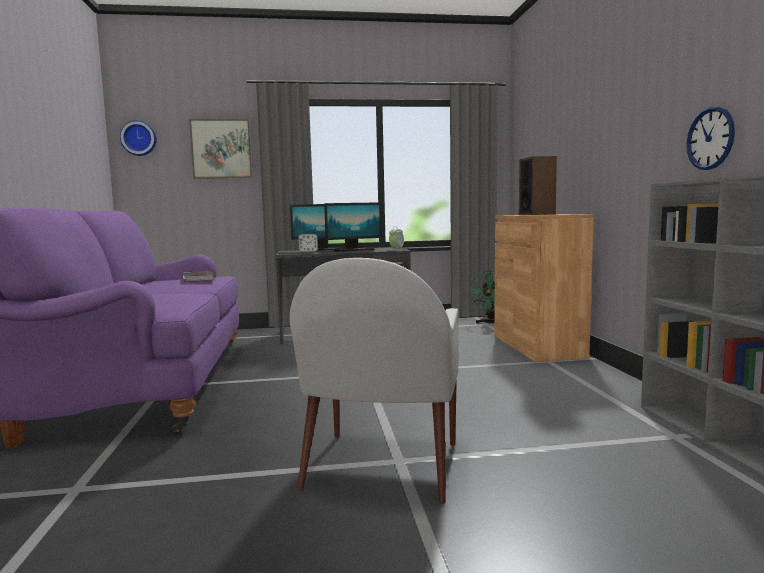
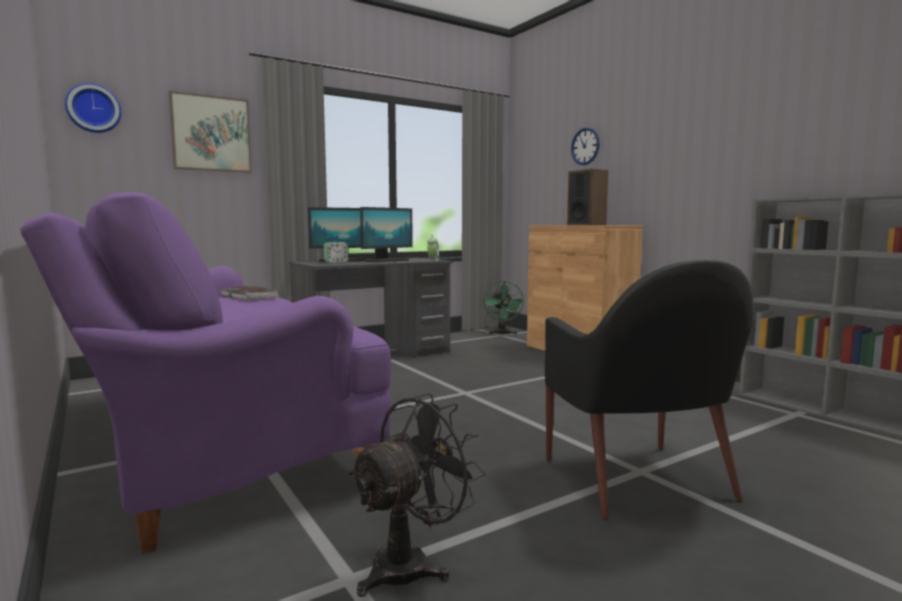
camera: 25 degrees left, 0 degrees up
(122, 489) = (412, 564): none -> black fan
(381, 468) = (637, 481): white armchair -> black armchair
(710, 138) = (788, 163): wall clock -> wall clock (585, 146)

